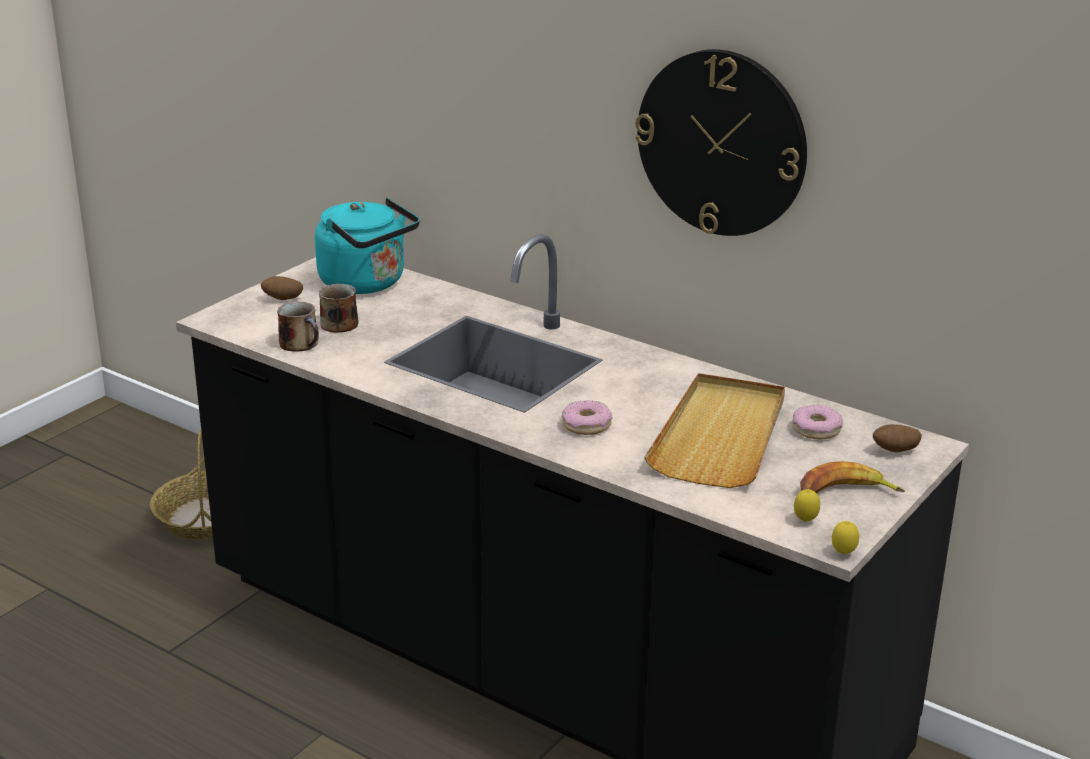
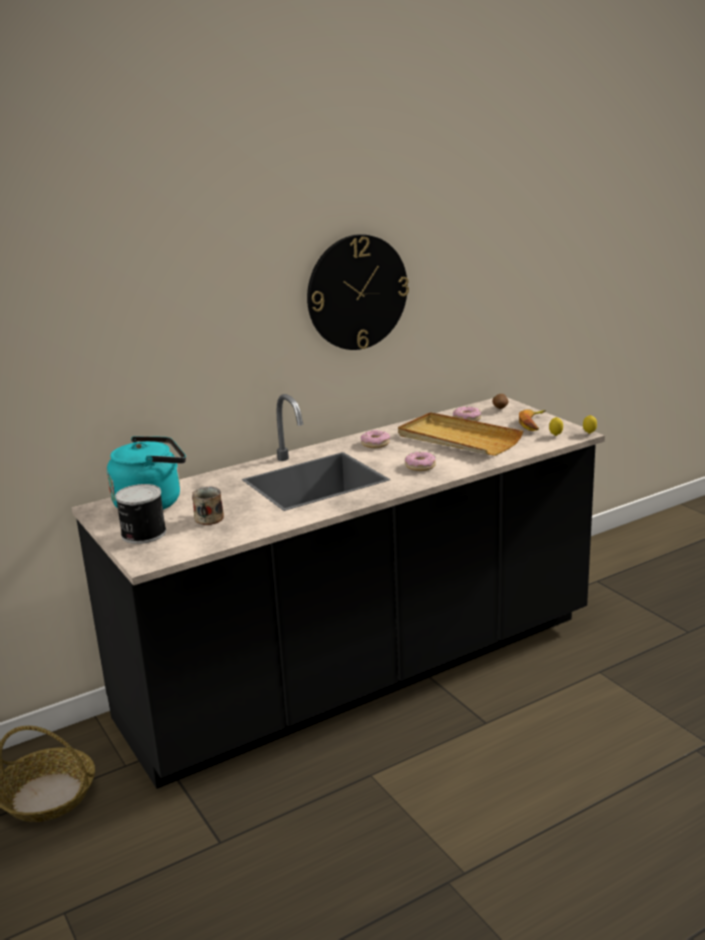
camera: 65 degrees left, 5 degrees down
(282, 299) = (142, 534): potato -> can
(300, 343) = (226, 534): mug -> none
(649, 376) = (375, 444): none -> donut

